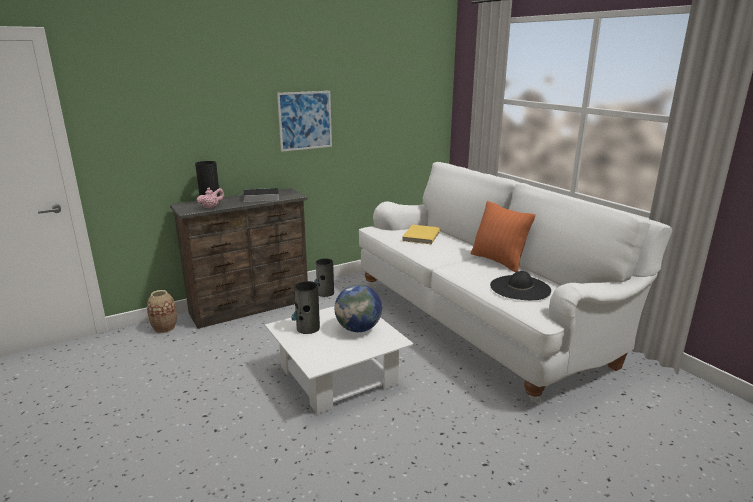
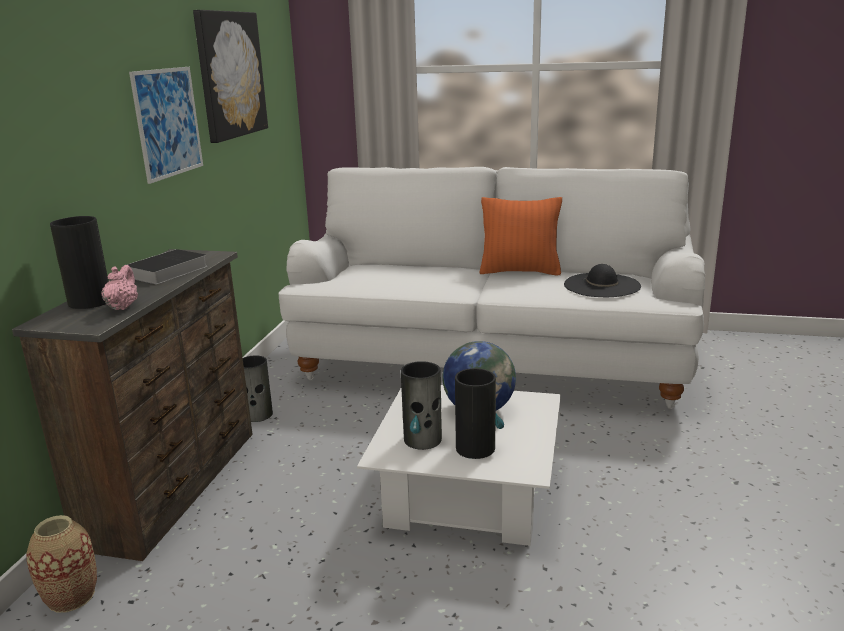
camera: 45 degrees left, 0 degrees up
(319, 344) = (476, 448): none -> vase
(372, 96) = (230, 75): none -> picture
(420, 236) = (387, 274): yellow book -> none

